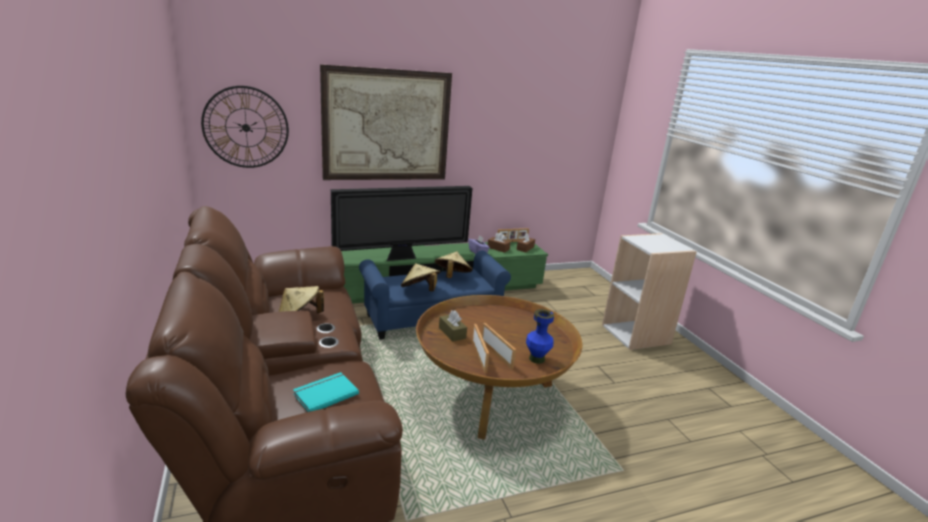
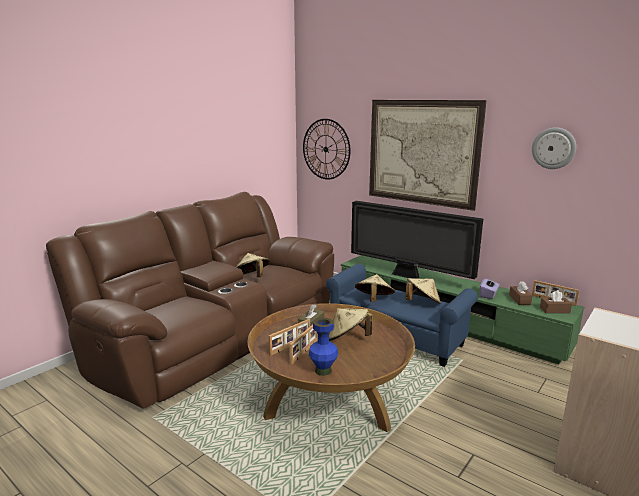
camera: 60 degrees right, 5 degrees down
(325, 393) = (175, 311): turquoise book -> none
(495, 327) = (348, 339): none -> beige hat
(506, 117) = (553, 148): none -> wall clock

